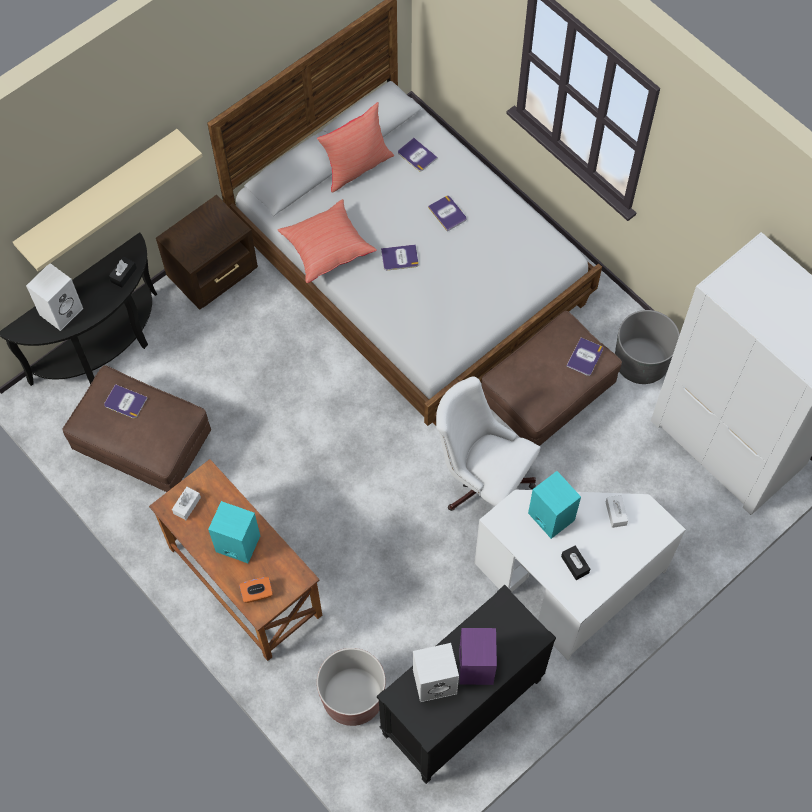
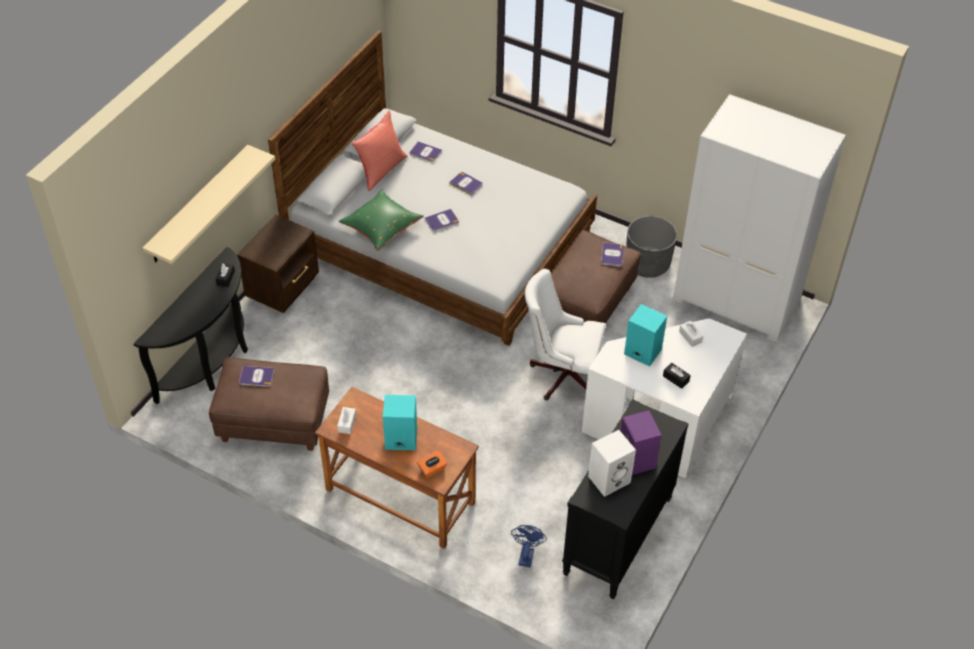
camera: 20 degrees left, 15 degrees down
(61, 310) = (182, 315): white speaker -> none
(326, 248) = (381, 228): red pillow -> green pillow
(353, 697) = (526, 554): brown planter -> blue fan

